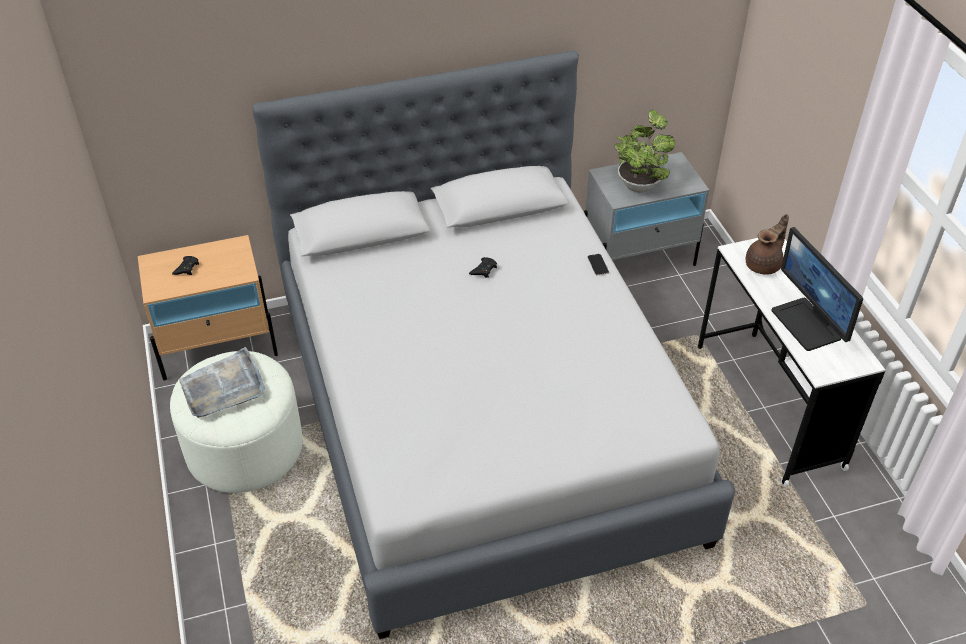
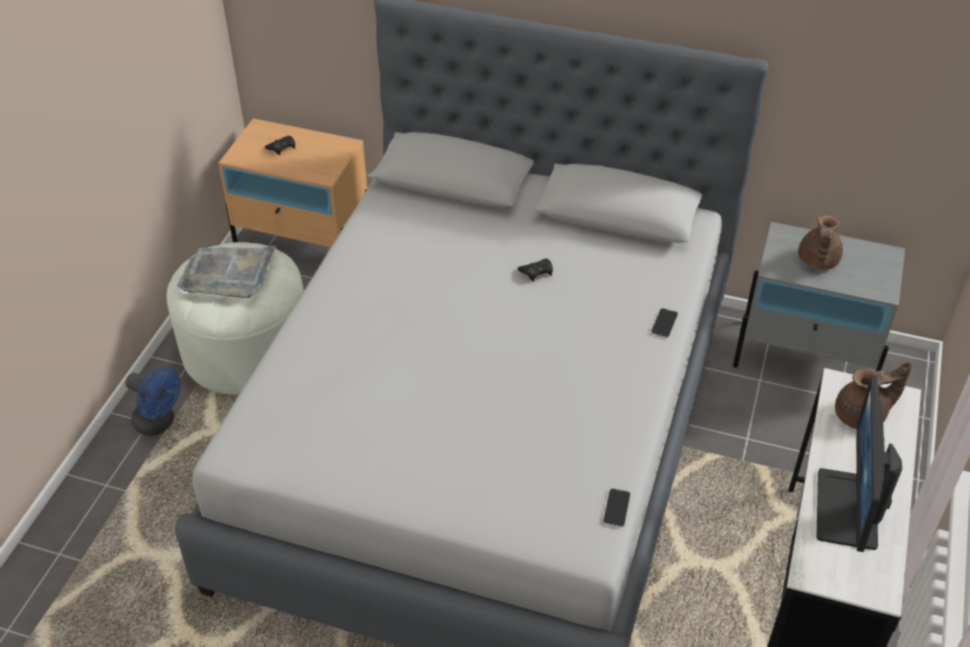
camera: 35 degrees right, 0 degrees up
(225, 539) = (159, 423): none -> blue fan
(639, 183) = (817, 261): potted plant -> brown teapot
(679, 396) = (616, 508): none -> phone

